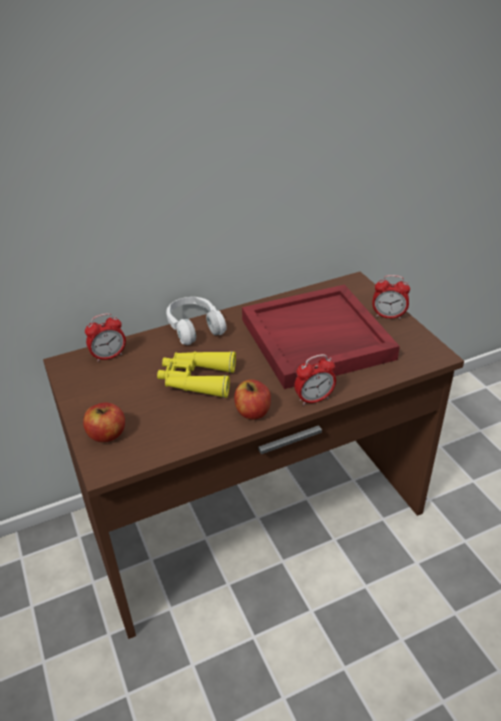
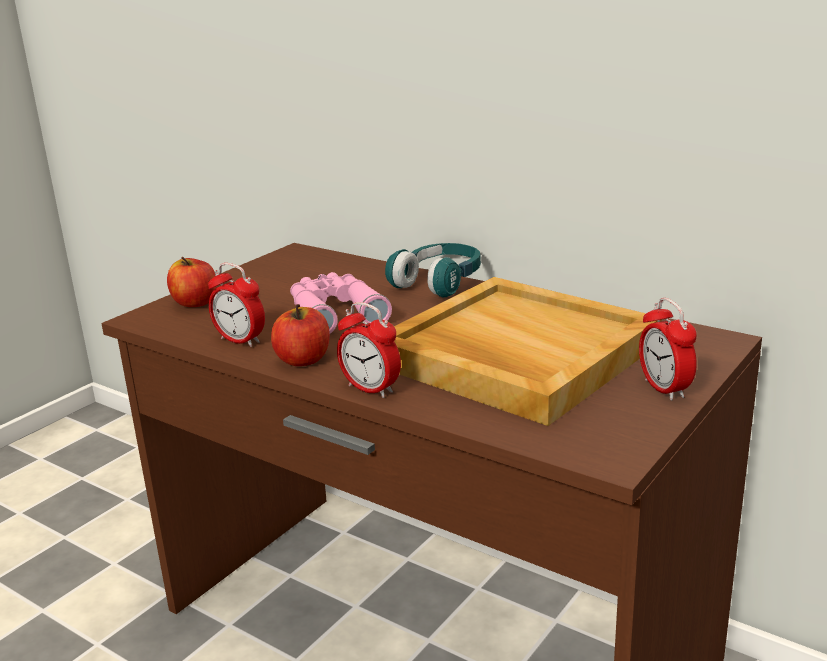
camera: 60 degrees right, 15 degrees down
(109, 356) = (330, 263): alarm clock -> alarm clock (240, 341)
(194, 328) = (439, 282): white headphones -> turquoise headphones
(196, 380) = (334, 313): yellow binoculars -> pink binoculars
(316, 340) = (514, 354): red tray -> beige tray

